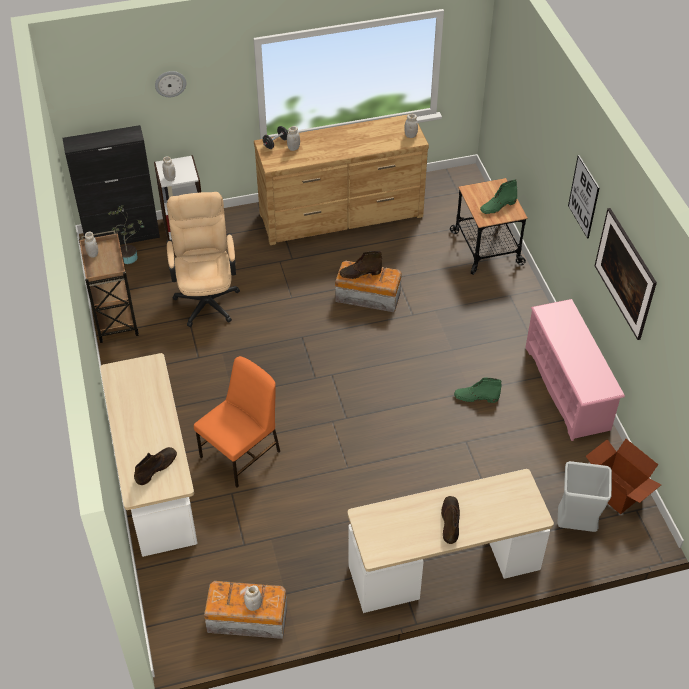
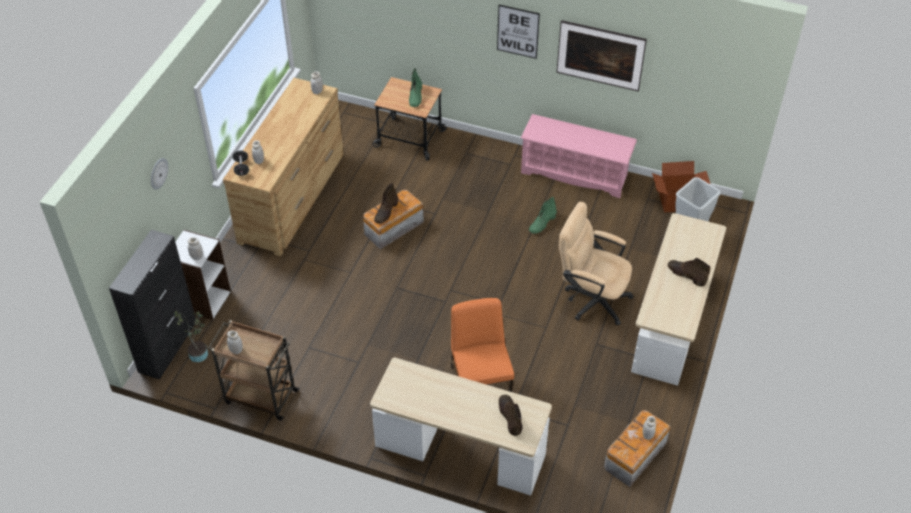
camera: 55 degrees left, 0 degrees up
(206, 297) = (298, 324): beige office chair -> beige office chair (591, 298)

